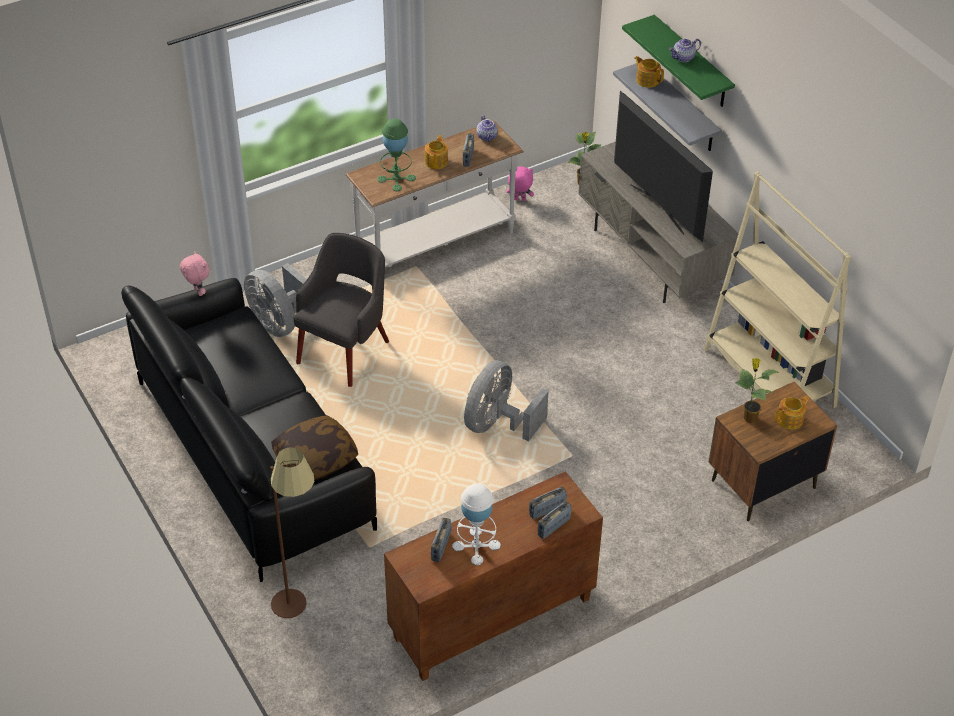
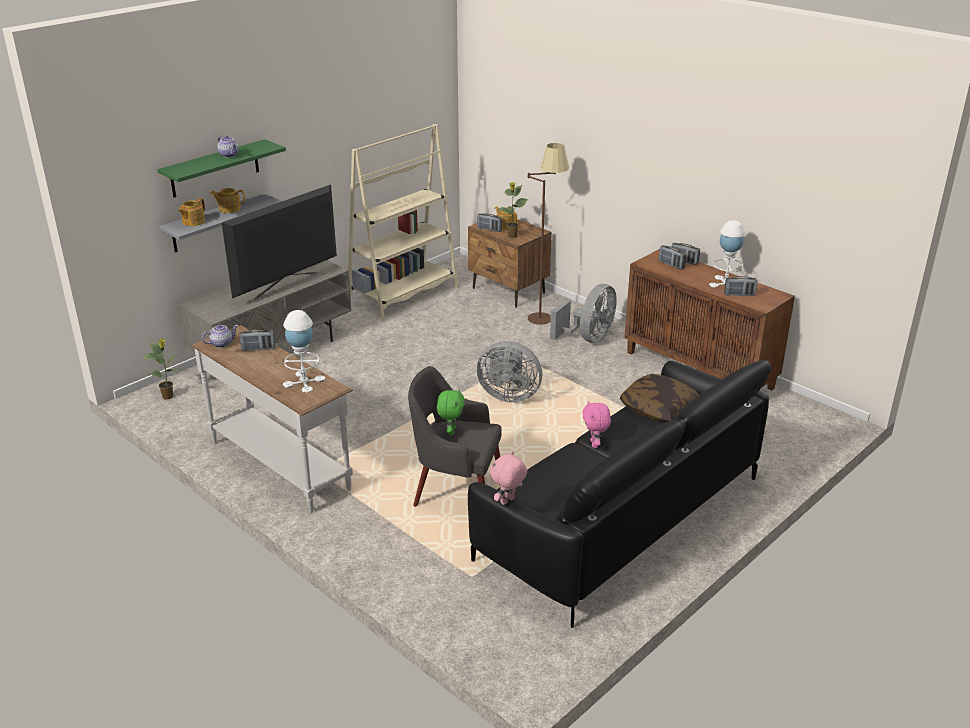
camera: 105 degrees left, 15 degrees down
(278, 323) = (433, 545): grey fan -> grey fan (588, 338)
(300, 612) = (766, 452): brown floor lamp -> brown floor lamp (544, 313)
(345, 299) = (450, 431): none -> green plush toy
(396, 178) = (304, 381): green table lamp -> white table lamp
(436, 161) = (269, 364): teapot -> teapot (229, 209)
(519, 200) = (199, 427): pink plush toy -> pink plush toy (595, 444)
(777, 400) = (489, 229): none -> radio

